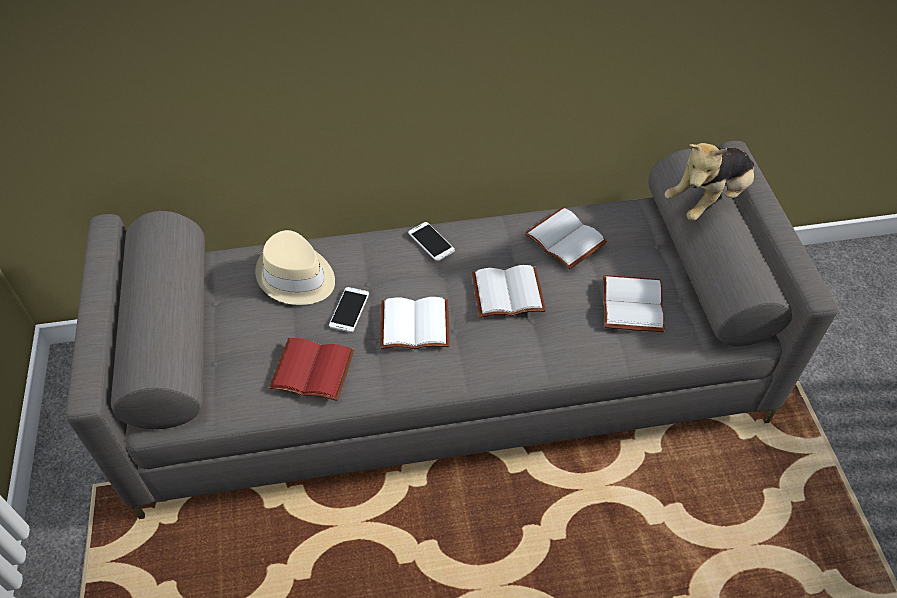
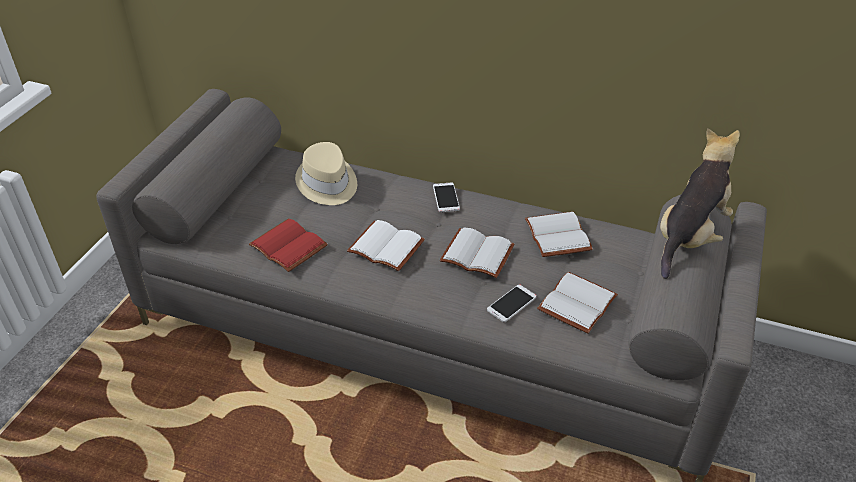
camera: 30 degrees right, 10 degrees down
(349, 310) = (346, 218): phone -> phone (511, 303)
(708, 200) = (689, 237): plush toy -> plush toy turned 135 degrees clockwise

